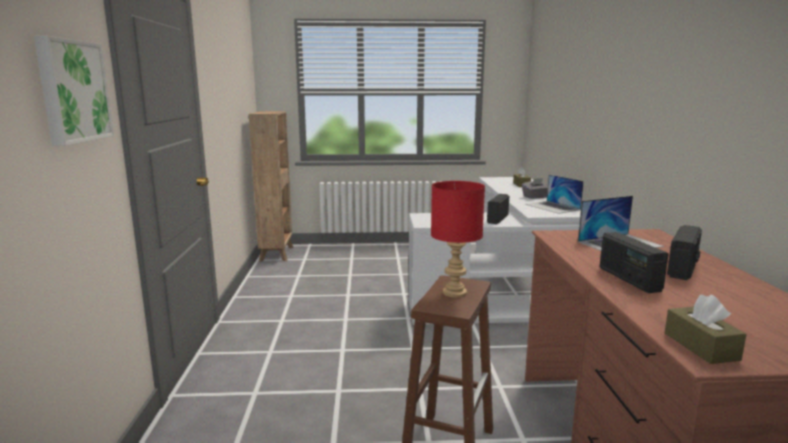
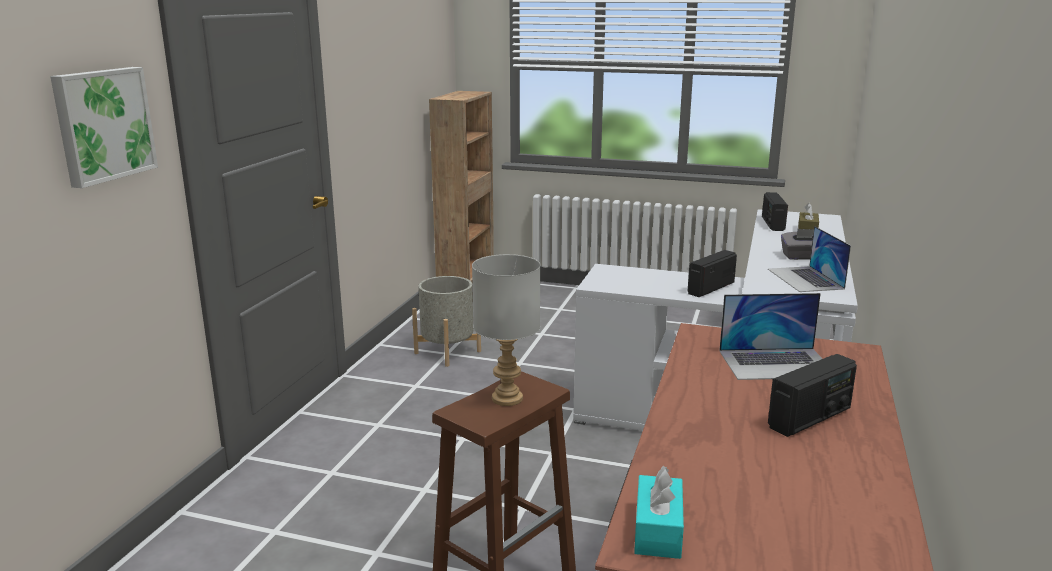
camera: 20 degrees right, 5 degrees up
(291, 295) = (447, 352): none -> grey planter
(454, 293) = (506, 399): red table lamp -> grey table lamp
(628, 279) = (705, 421): radio -> radio (772, 224)
(700, 346) = (658, 530): brown tissue box -> turquoise tissue box

